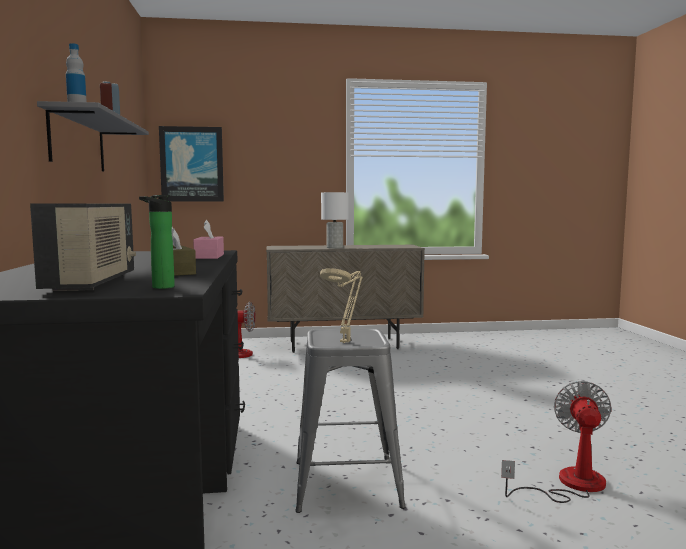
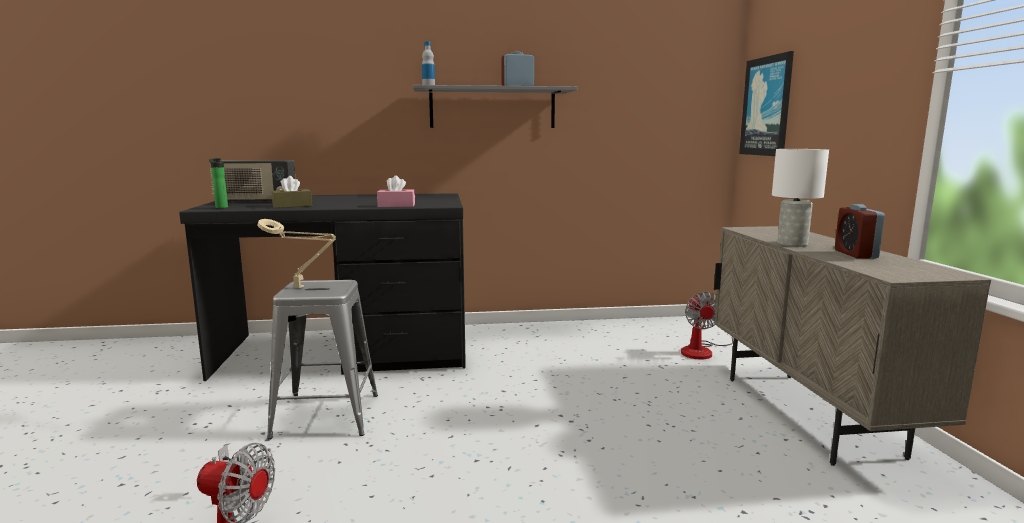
camera: 90 degrees right, 5 degrees up
(364, 246) = (855, 254): none -> alarm clock

